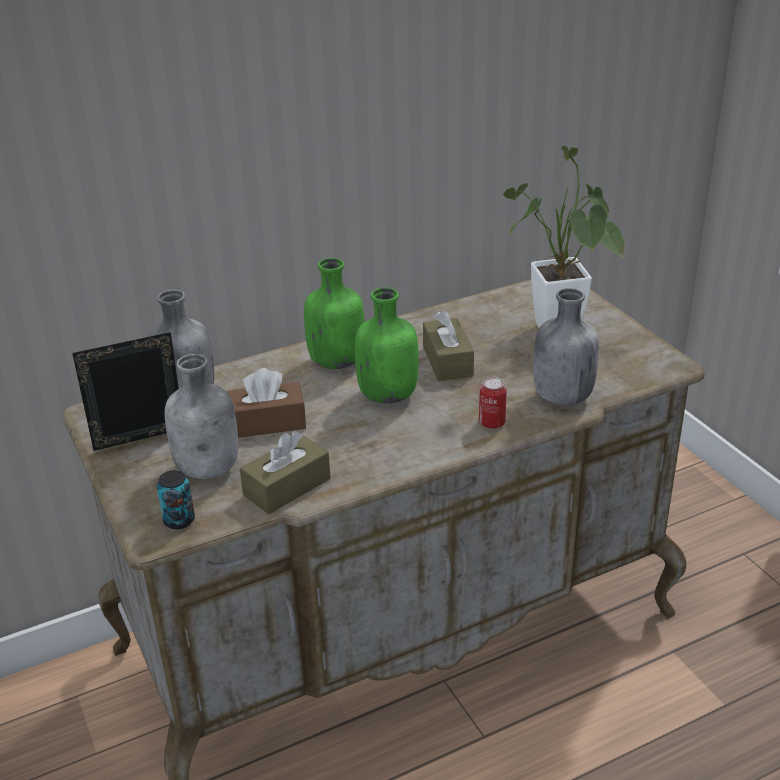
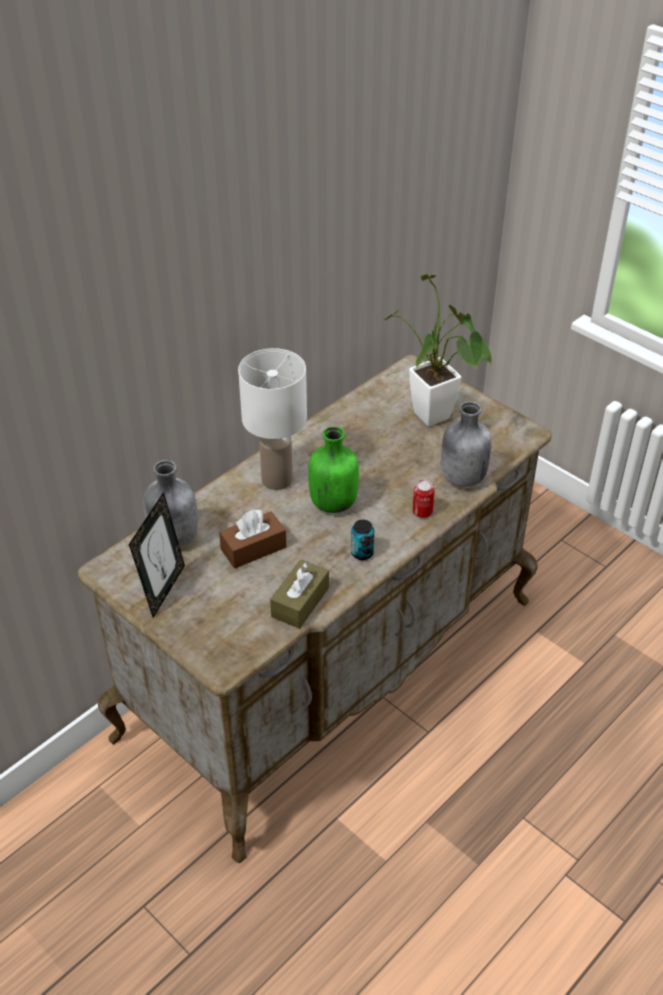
camera: 20 degrees left, 10 degrees up
(141, 443) = (163, 589): picture frame -> picture frame turned 150 degrees clockwise
(179, 520) = (235, 650): can -> can (362, 553)
(209, 468) = (232, 600): grey bottle -> none
(337, 361) = (276, 479): green bottle -> white table lamp
(447, 361) = (363, 461): brown tissue box -> none

